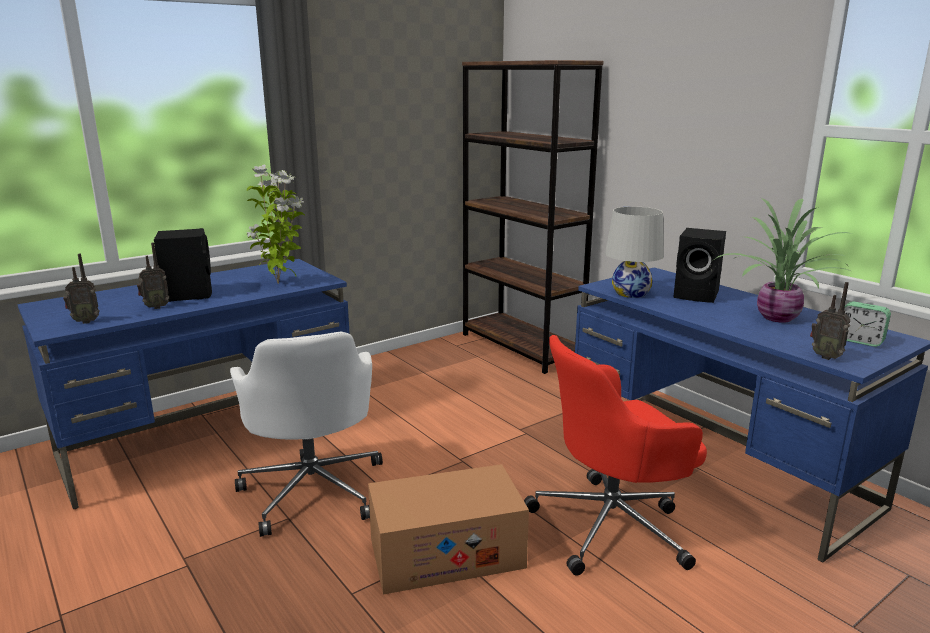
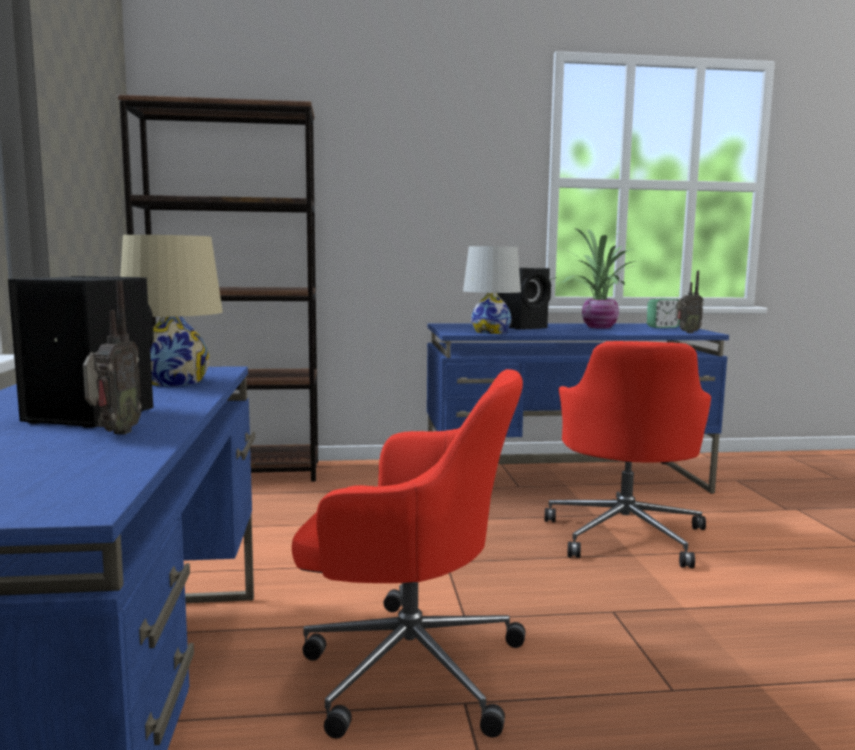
camera: 60 degrees left, 10 degrees down
(85, 321) = (71, 478): radio -> none
(280, 283) = (175, 381): potted plant -> beige table lamp
(313, 489) = (407, 666): white office chair -> red office chair
(446, 553) = (622, 615): cardboard box -> none

